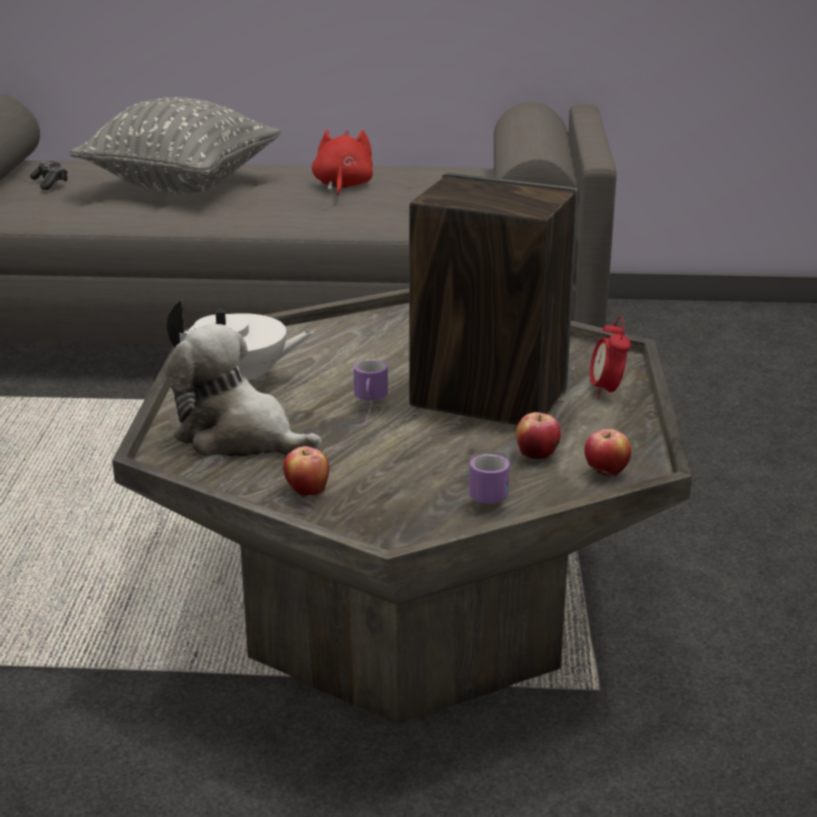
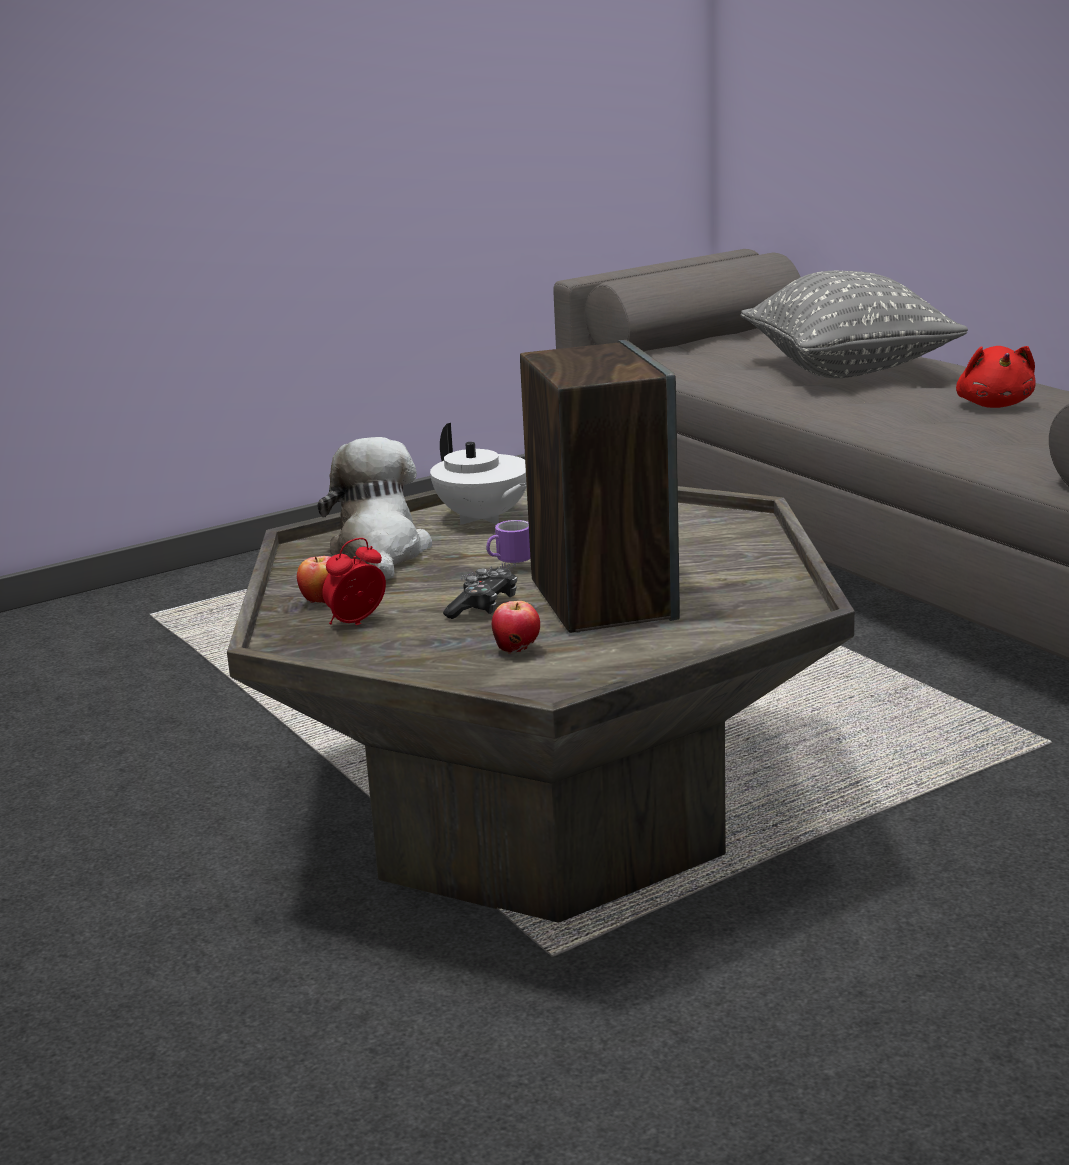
camera: 55 degrees right, 5 degrees down
(50, 183) = (746, 345): game controller -> game controller (484, 607)
(342, 186) = (994, 405): red plush toy -> red plush toy turned 120 degrees clockwise
(484, 493) = (412, 654): mug -> none
(606, 391) = (711, 635): alarm clock -> alarm clock (356, 623)
(606, 473) = (527, 685): apple -> none

